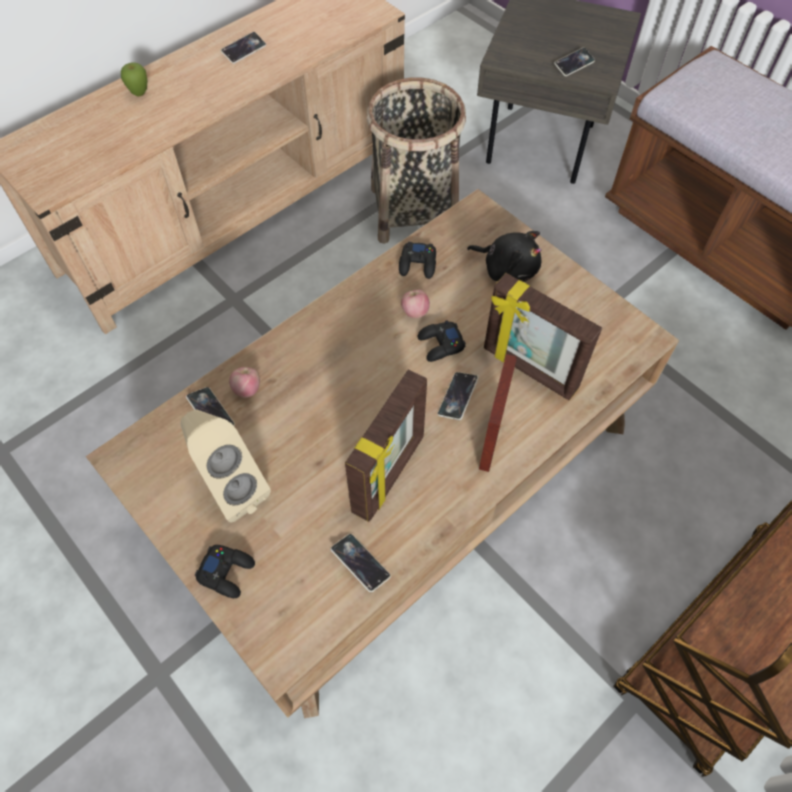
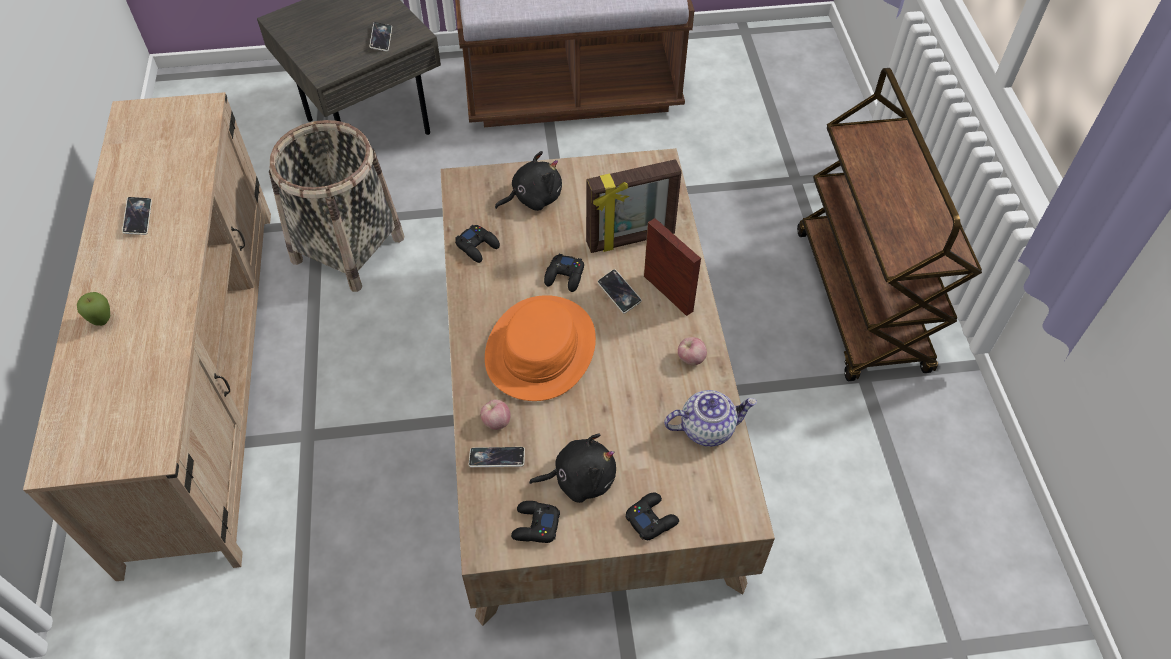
camera: 55 degrees left, 5 degrees down
(162, 481) = (535, 525): none -> black game controller
(231, 487) = (580, 479): beige speaker -> black plush toy
(346, 375) = (541, 349): none -> orange hat
(360, 563) = (707, 428): phone -> teapot
(390, 474) = (649, 370): picture frame -> none
(415, 312) = (521, 274): apple -> apple (691, 359)

